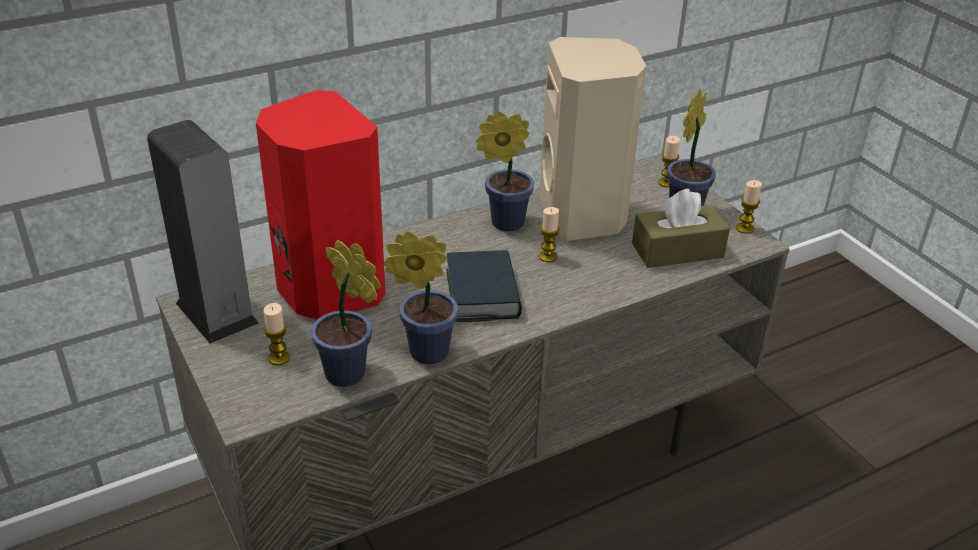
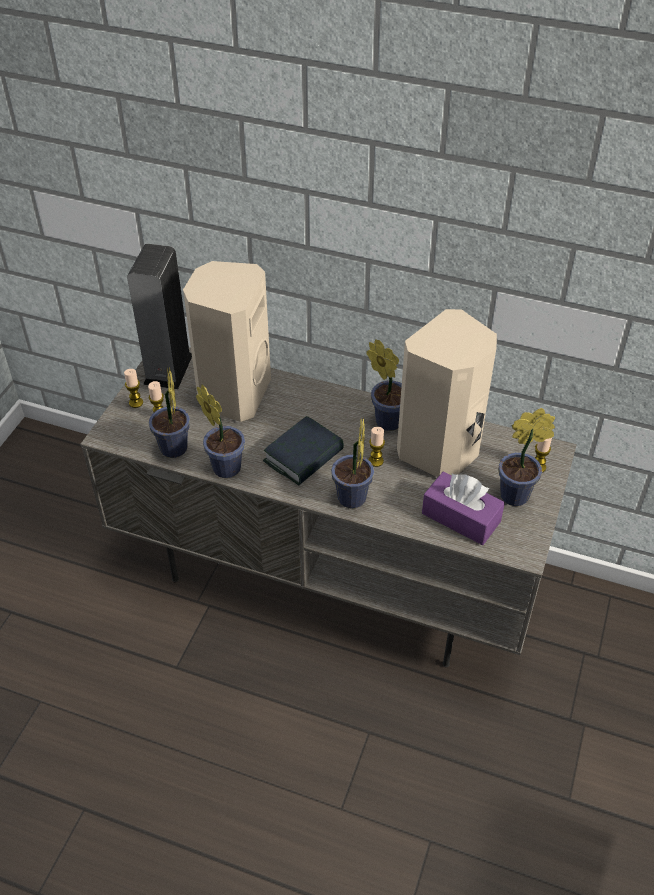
camera: 50 degrees right, 10 degrees up
(327, 290) = (233, 394): red speaker -> beige speaker
(581, 298) = (351, 501): none -> potted plant
(677, 250) = (461, 517): brown tissue box -> purple tissue box
(744, 228) = (534, 538): candle -> candle (136, 403)

